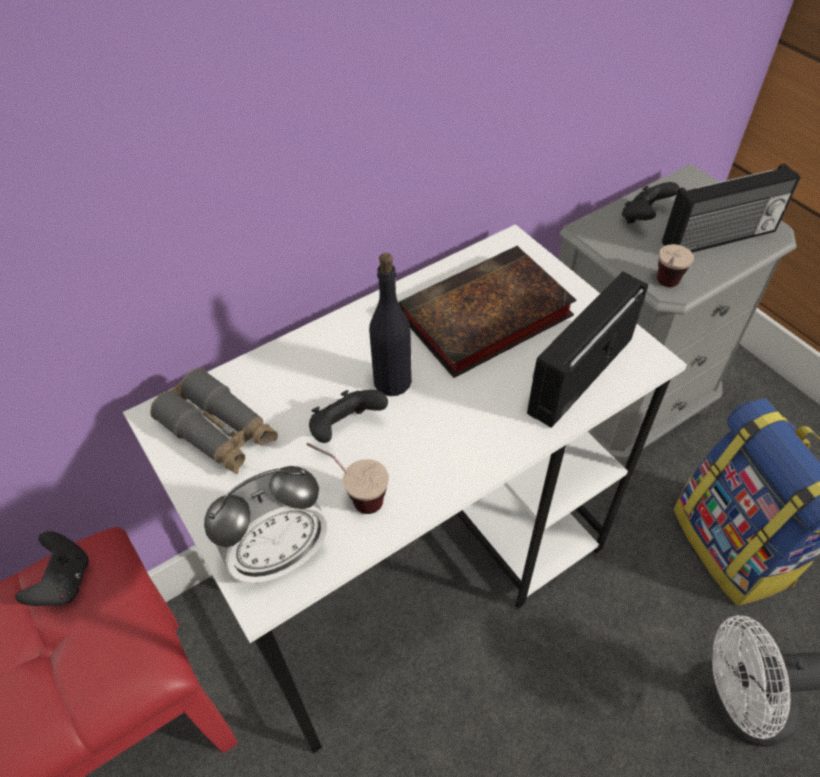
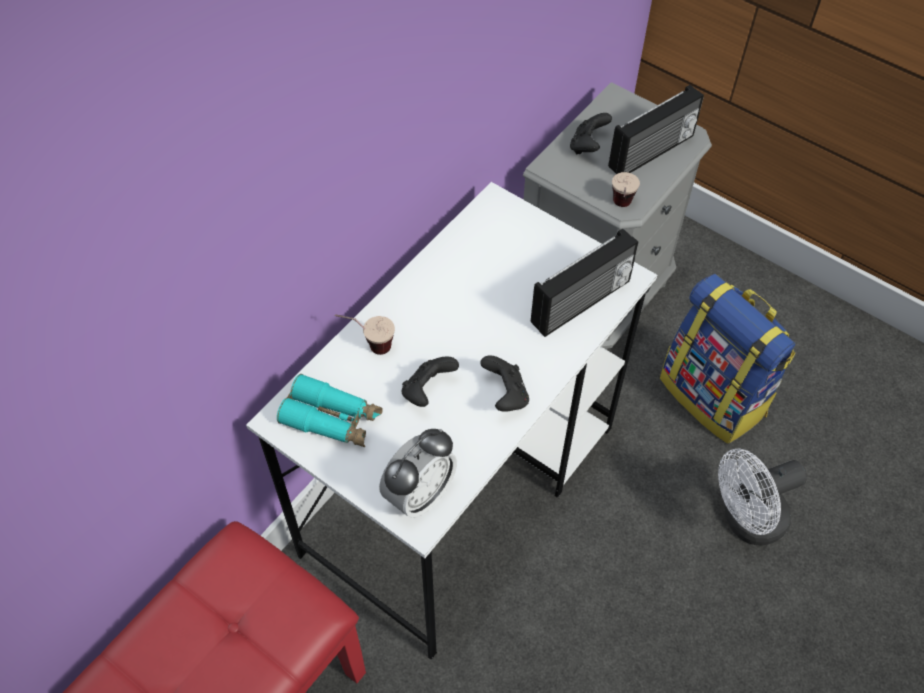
camera: 20 degrees left, 5 degrees up
(64, 582) = (221, 573): black game controller -> black game controller (505, 395)
(219, 432) = (332, 419): grey binoculars -> turquoise binoculars
(351, 496) = (453, 439): cup -> cup (367, 346)
(392, 381) = (447, 344): black bottle -> none
(483, 319) = (496, 275): book -> none
(577, 374) = (582, 303): radio -> radio turned 150 degrees counterclockwise

